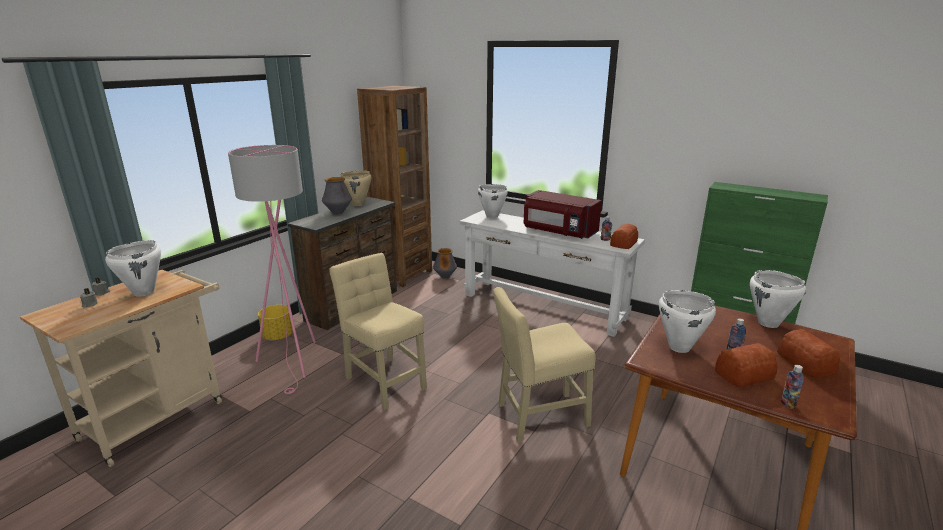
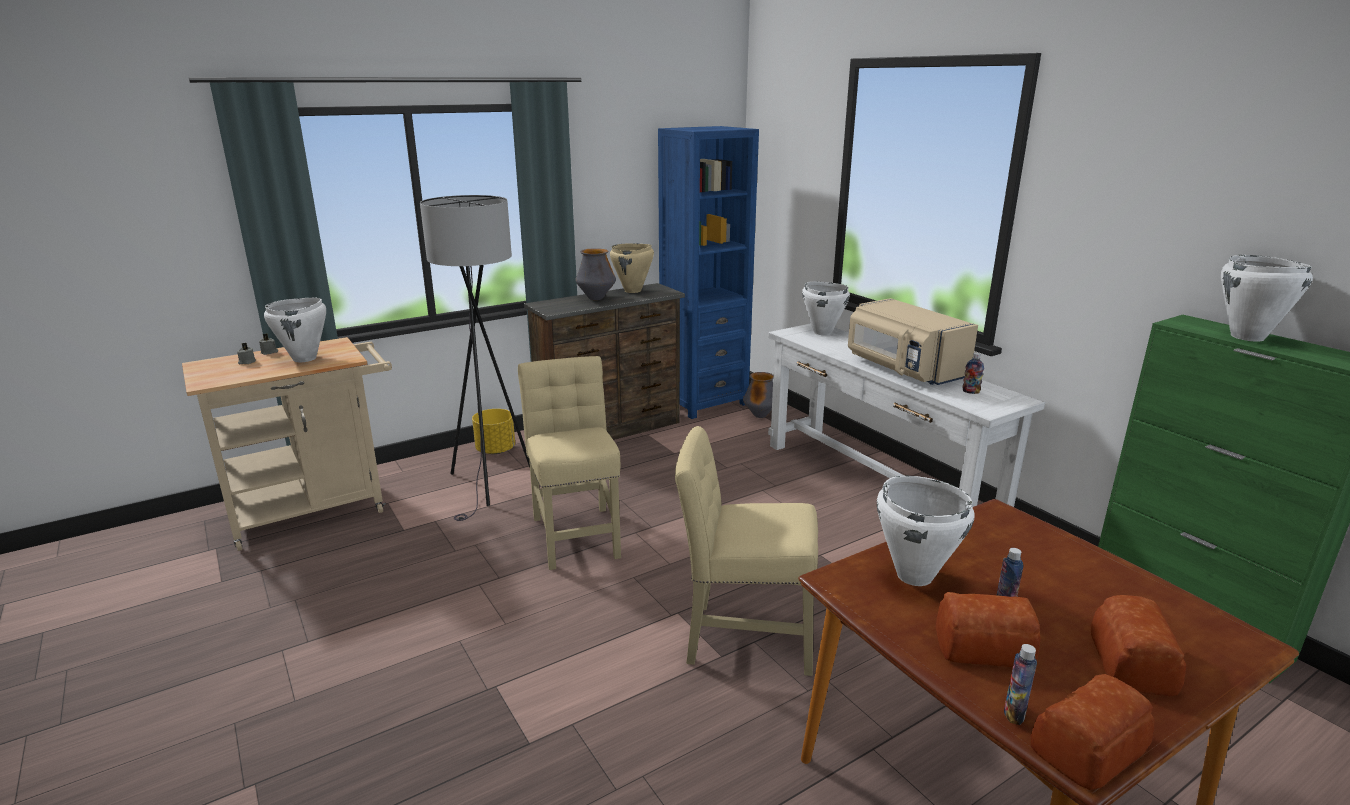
camera: 25 degrees right, 0 degrees up
(294, 362) = (491, 485): pink floor lamp -> grey floor lamp
(402, 274) = (703, 402): brown bookcase -> blue bookcase
(558, 232) = (903, 369): red microwave -> beige microwave
(624, 243) = (998, 403): bread -> bread (1091, 748)
(768, 323) = (1133, 580): white cooking pot -> white cooking pot (1247, 337)

